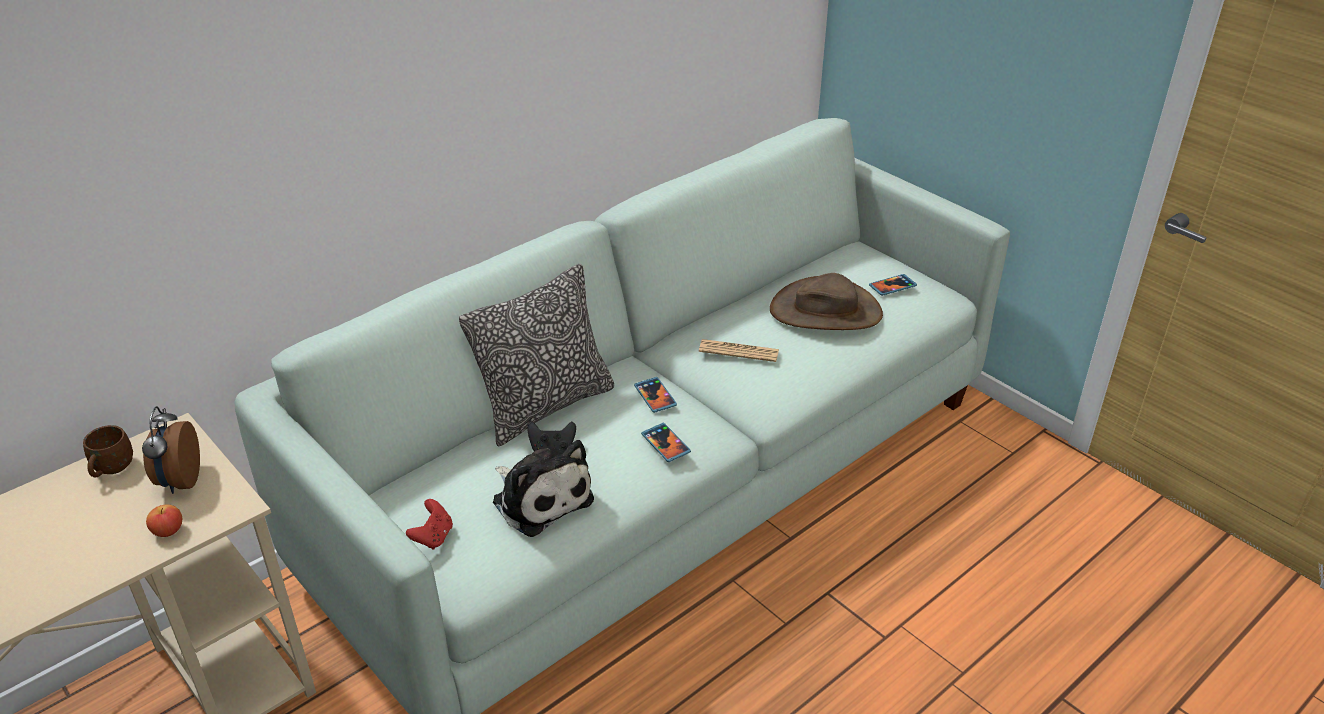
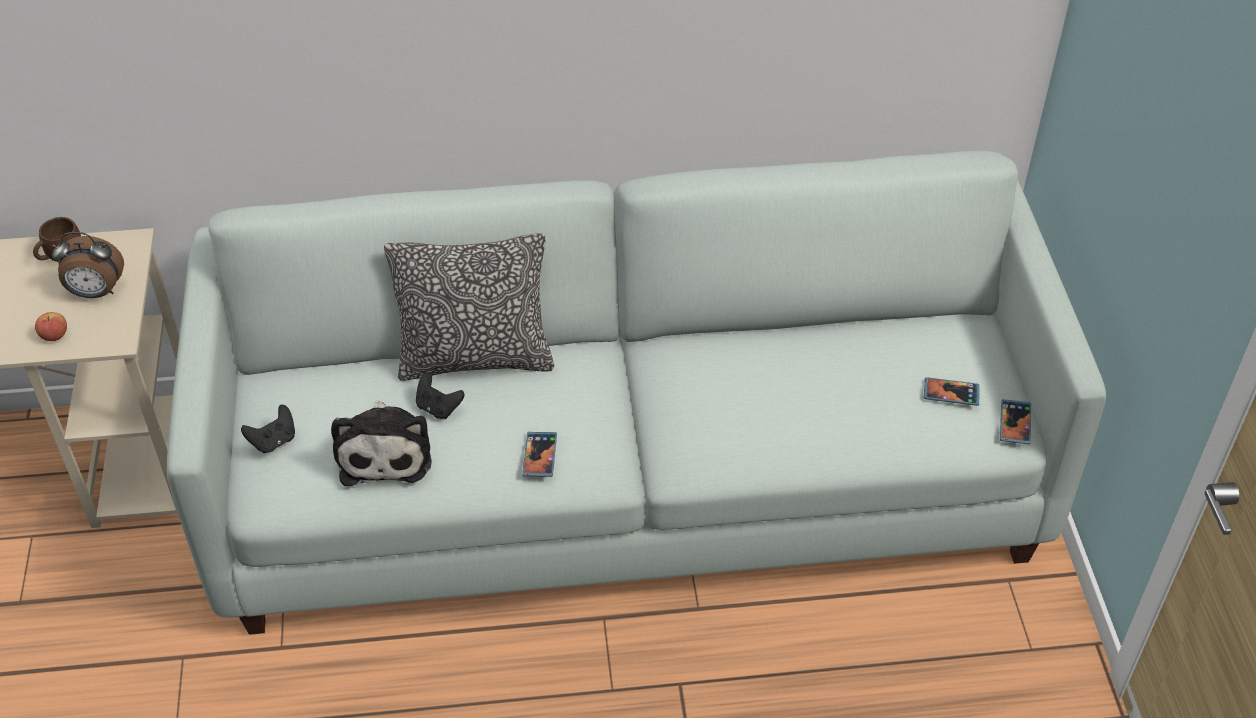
camera: 35 degrees right, 10 degrees up
(179, 481) = (96, 292): alarm clock -> alarm clock turned 120 degrees counterclockwise
(433, 537) = (273, 441): red game controller -> black game controller
(655, 396) = (579, 399): phone -> phone (1015, 423)
(738, 351) = (706, 390): newspaper -> none
(826, 311) = (844, 388): brown hat -> none

